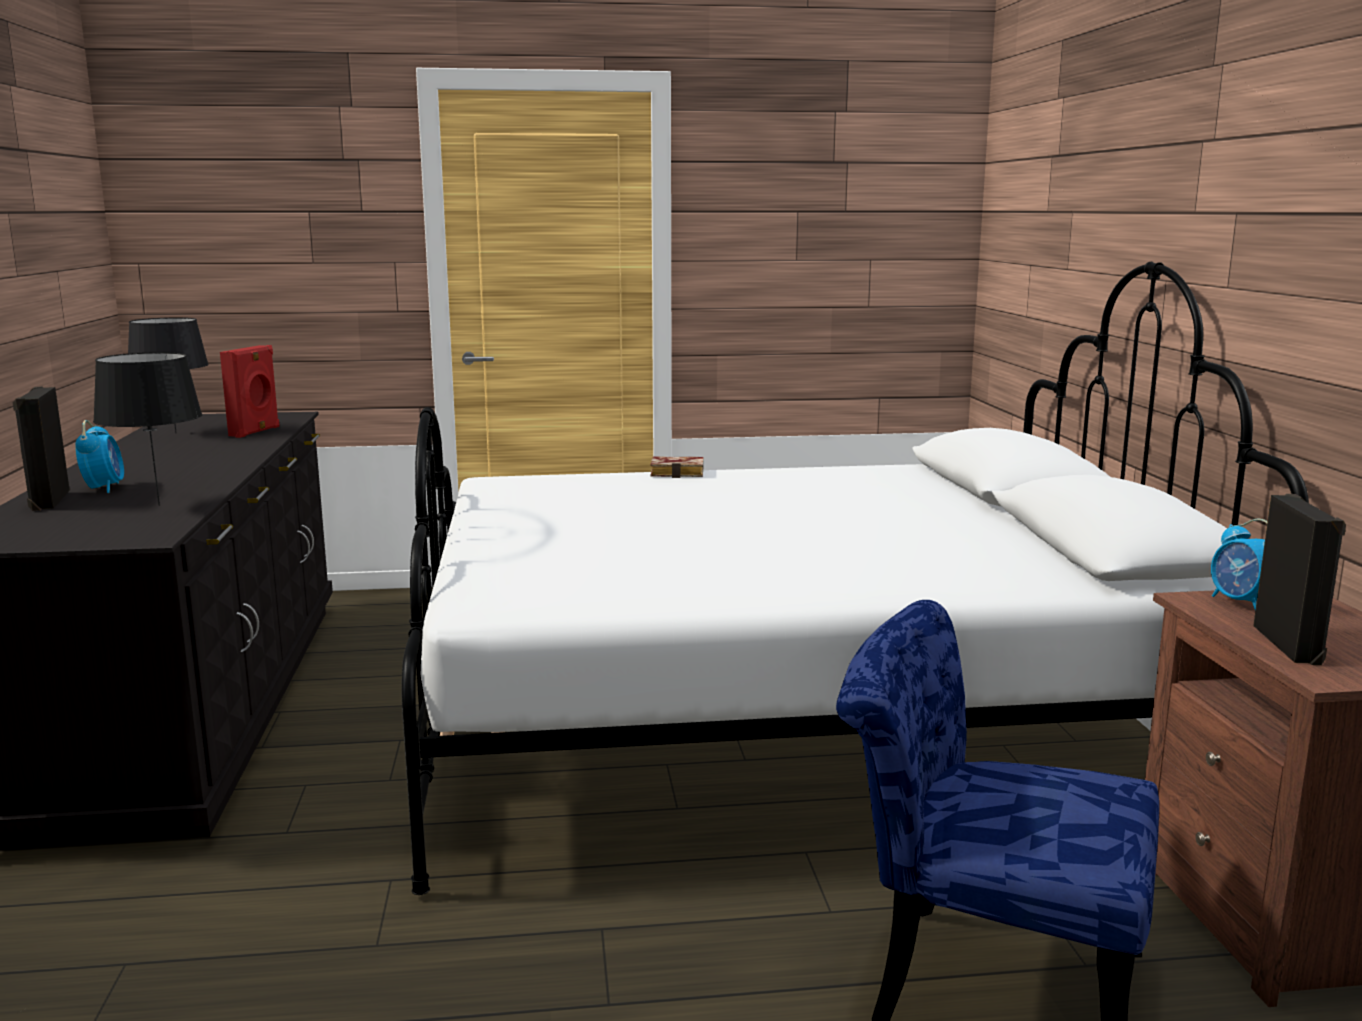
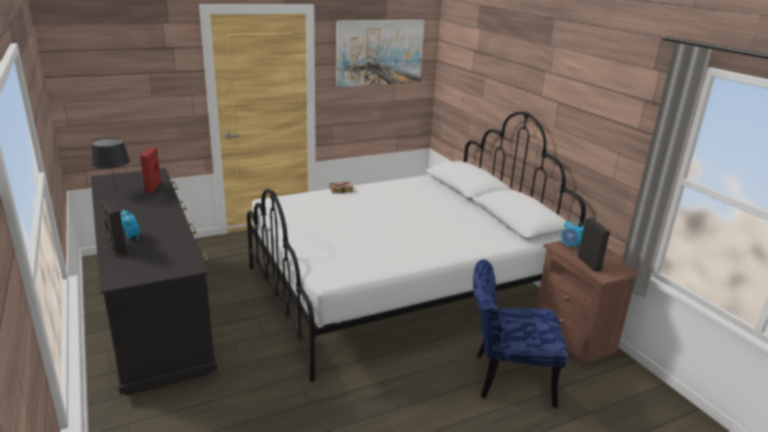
camera: 20 degrees left, 10 degrees up
(158, 505) = (171, 246): black table lamp -> none
(831, 187) = (379, 52): none -> picture

